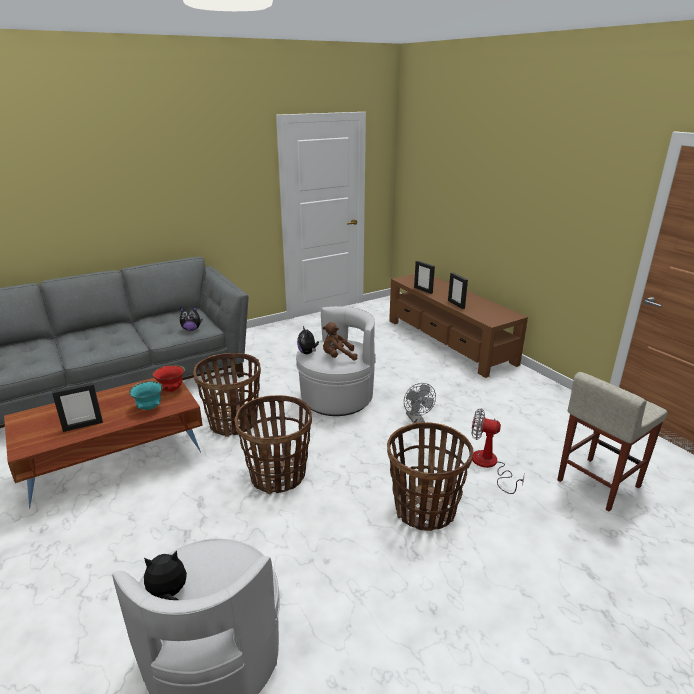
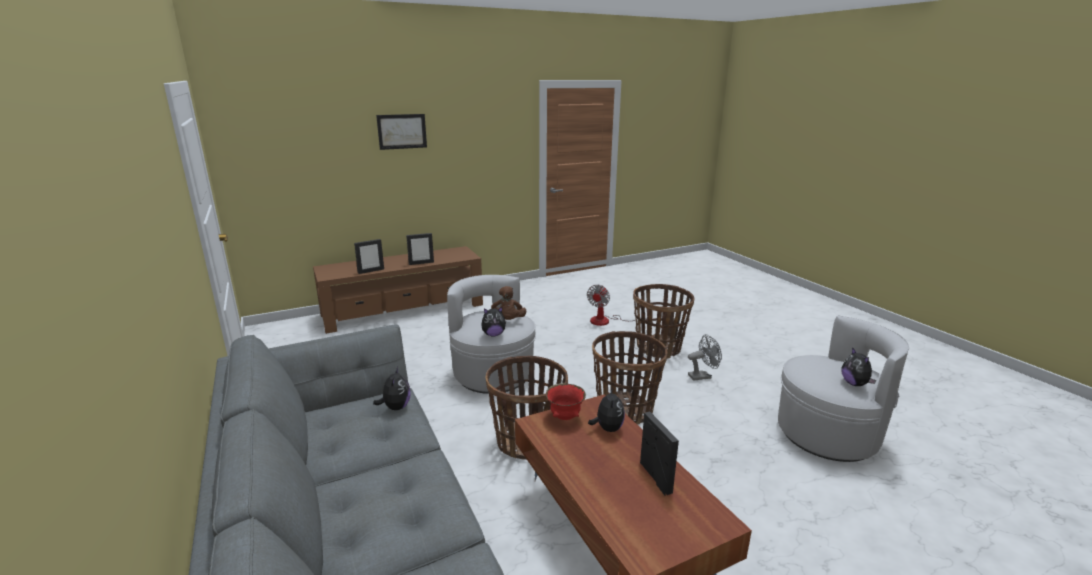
camera: 85 degrees left, 5 degrees down
(149, 407) = (607, 428): turquoise bowl -> plush toy
(416, 420) = (543, 339): grey fan -> grey fan (702, 376)
(502, 173) = (402, 131): none -> picture
(597, 483) = (623, 294): beige stool -> none

